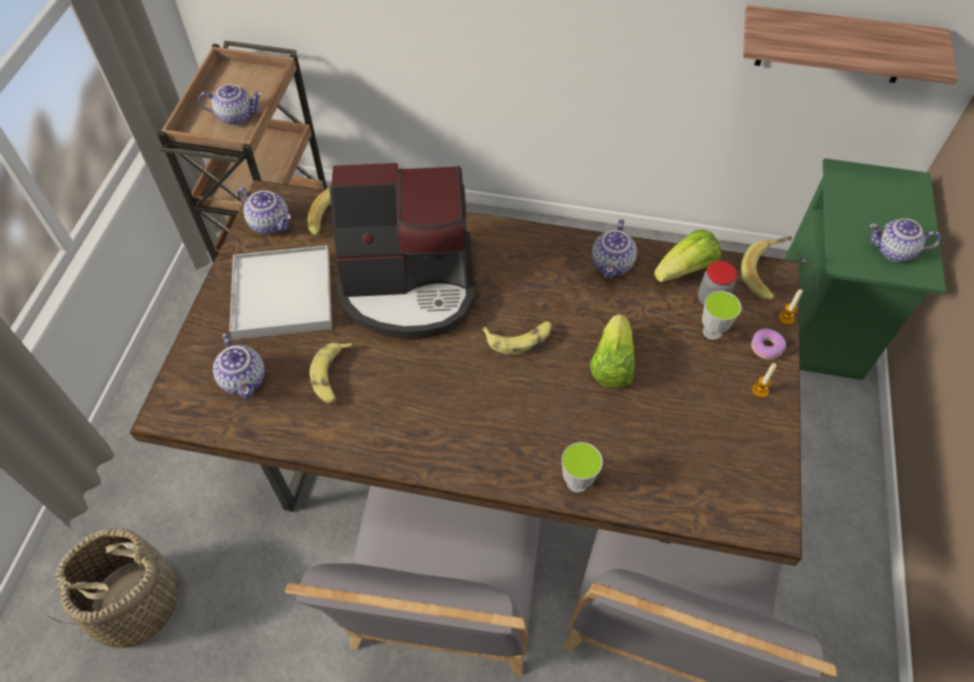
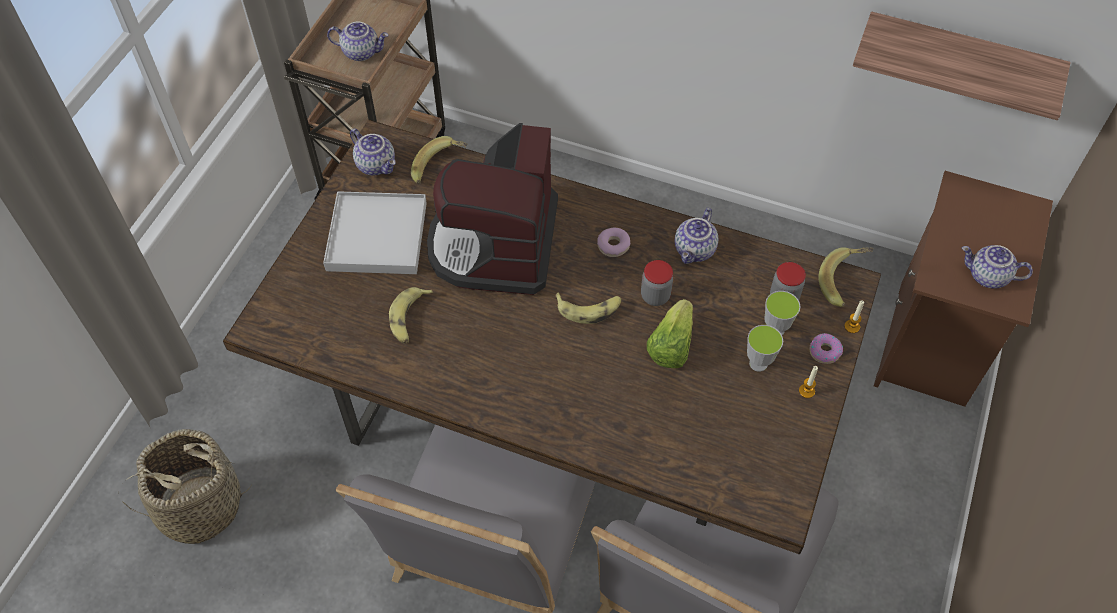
camera: 10 degrees right, 0 degrees up
(245, 379) = (330, 309): teapot -> none
(409, 285) = (495, 243): coffee machine -> coffee machine turned 90 degrees clockwise
(529, 271) = (613, 245): none -> donut
(577, 482) = (613, 447): cup -> cup (758, 363)
(583, 316) = (655, 296): none -> jar
(685, 270) = (765, 266): lettuce -> none
(818, 330) = (931, 348): green nightstand -> brown nightstand

